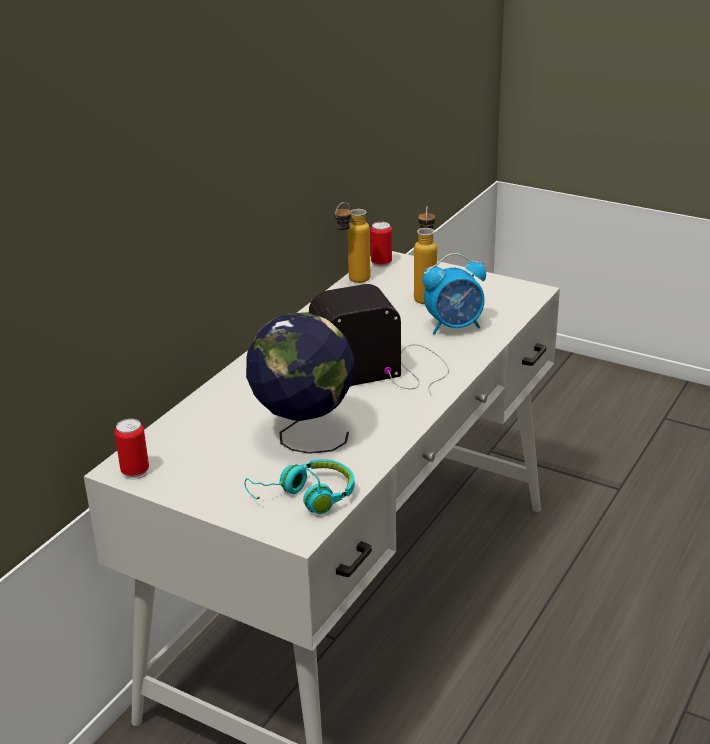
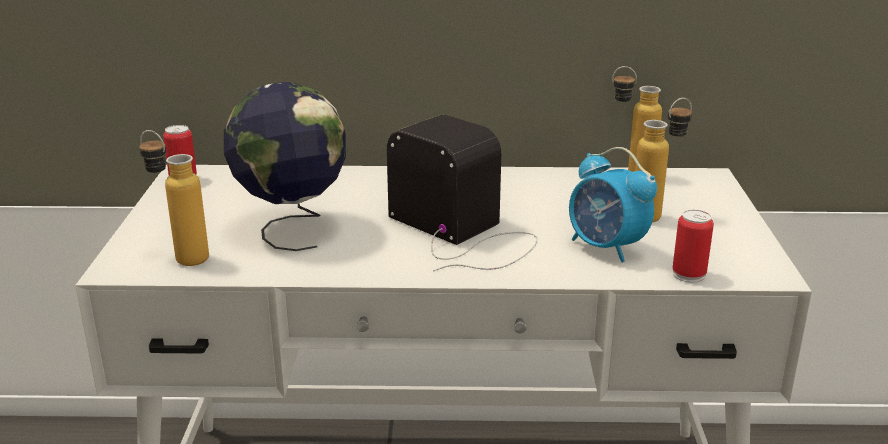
camera: 60 degrees right, 5 degrees down
(306, 497) = (181, 257): turquoise headphones -> bottle
(381, 263) = (694, 176): can -> can (689, 274)

